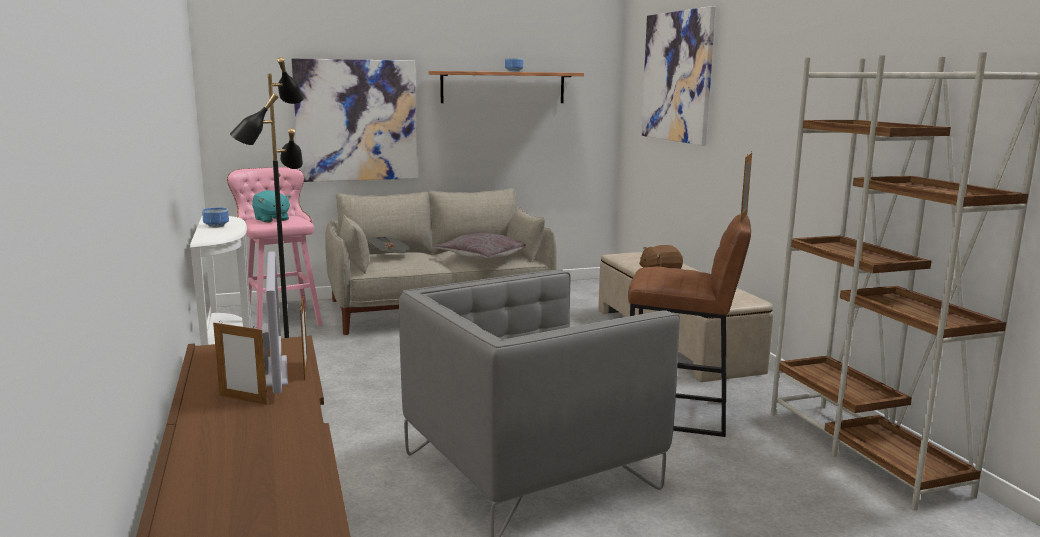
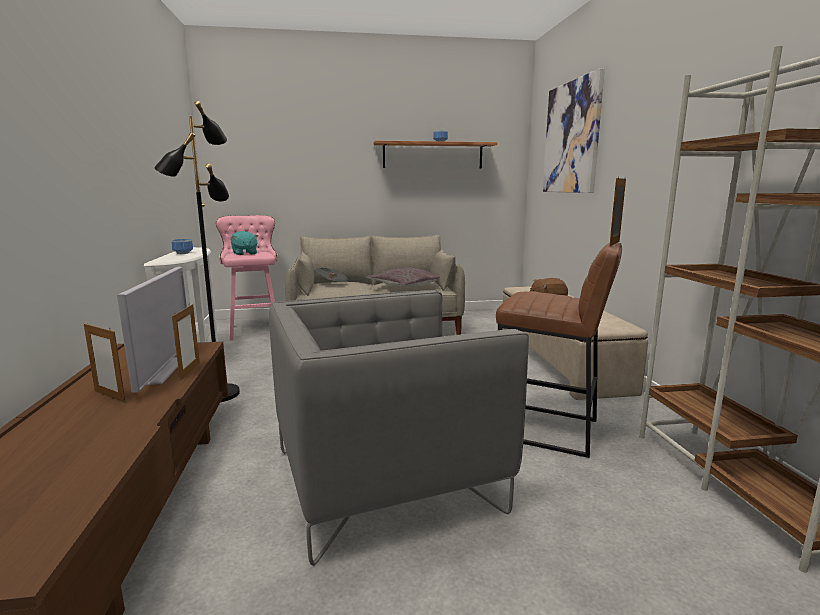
camera: 10 degrees right, 0 degrees up
(356, 120) = (317, 181): picture -> none

